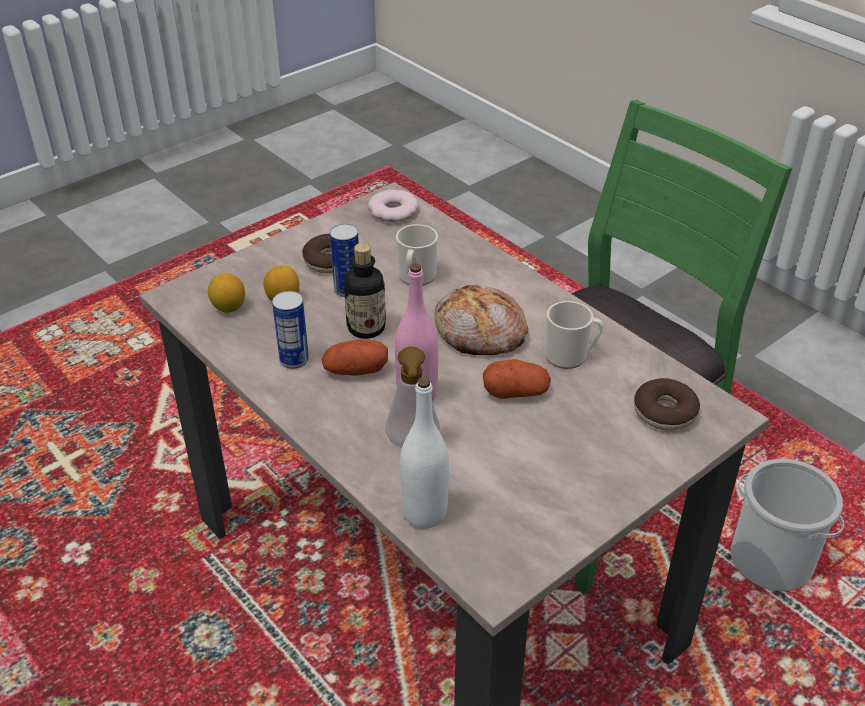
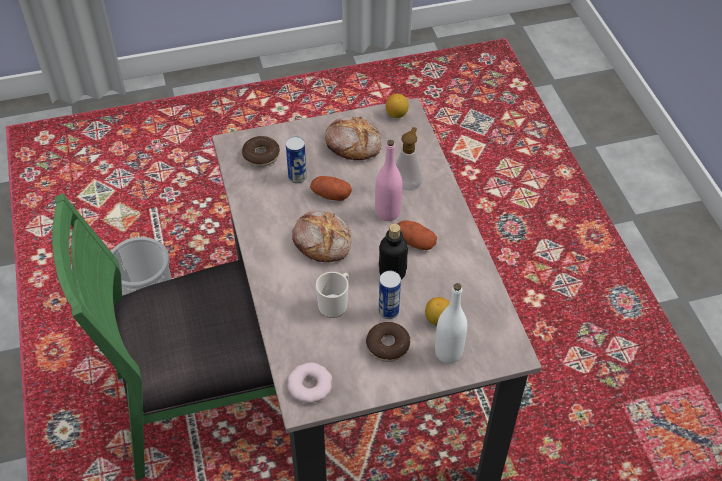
camera: 155 degrees left, 10 degrees up
(228, 307) = (478, 326): lemon -> lemon (396, 114)
(294, 360) = (449, 264): can -> can (297, 177)
(424, 513) = (420, 149): white bottle -> white bottle (448, 353)
(542, 481) = (353, 144): none -> bread
(570, 356) = (281, 206): mug -> none

